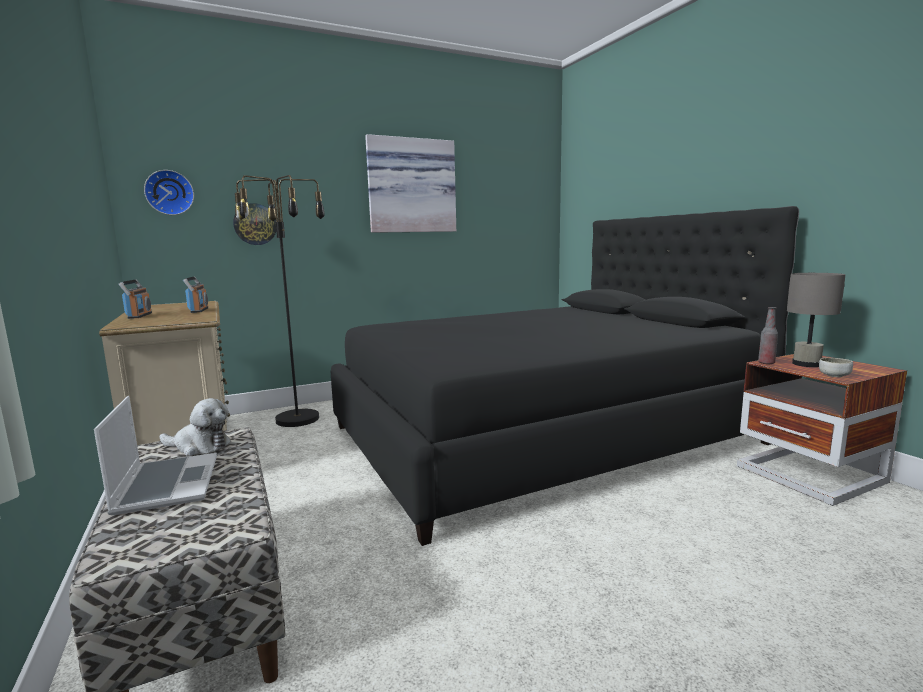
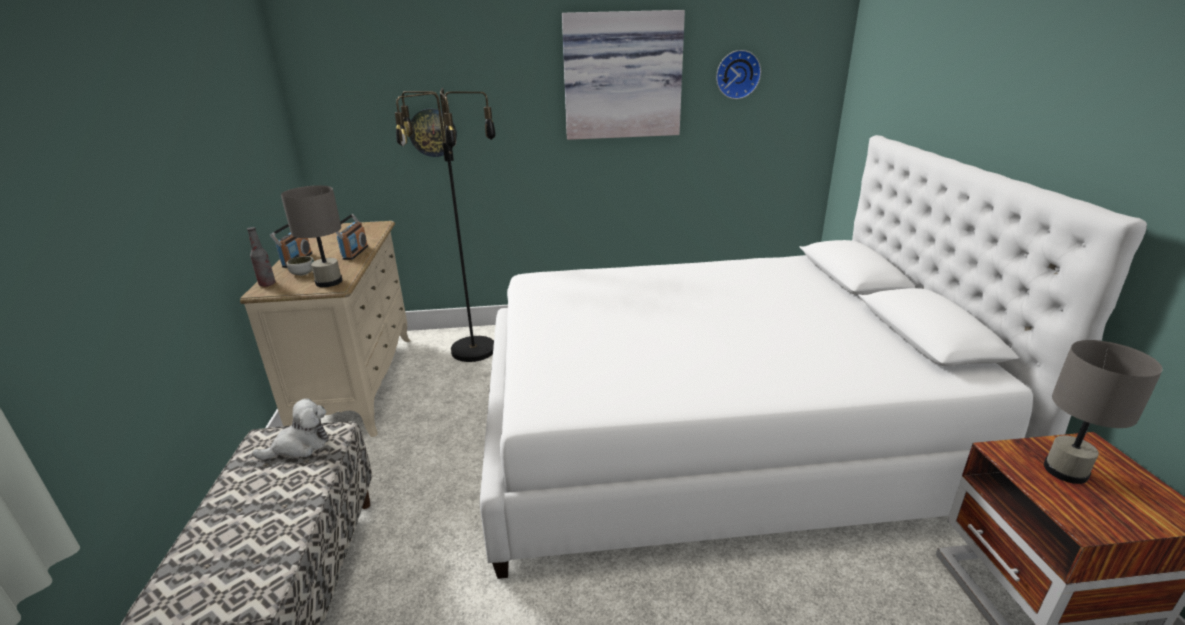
camera: 20 degrees right, 15 degrees up
(166, 484) = (244, 505): laptop -> none
(169, 193) = (342, 101): wall clock -> wall clock (737, 74)
(190, 319) = (328, 282): none -> grey table lamp
(199, 446) = (300, 446): plush toy -> plush toy turned 60 degrees counterclockwise
(541, 434) = (715, 433): black bed -> white bed
(766, 363) = (1002, 452): bottle -> bottle (267, 284)
(834, 375) = (1081, 516): bowl -> bowl (303, 273)

